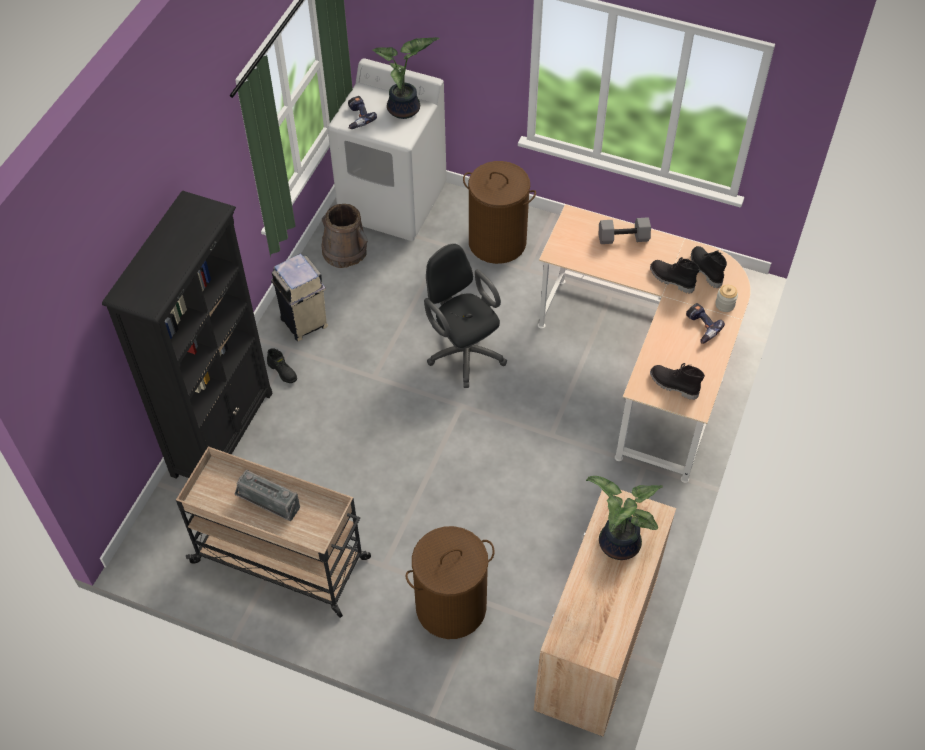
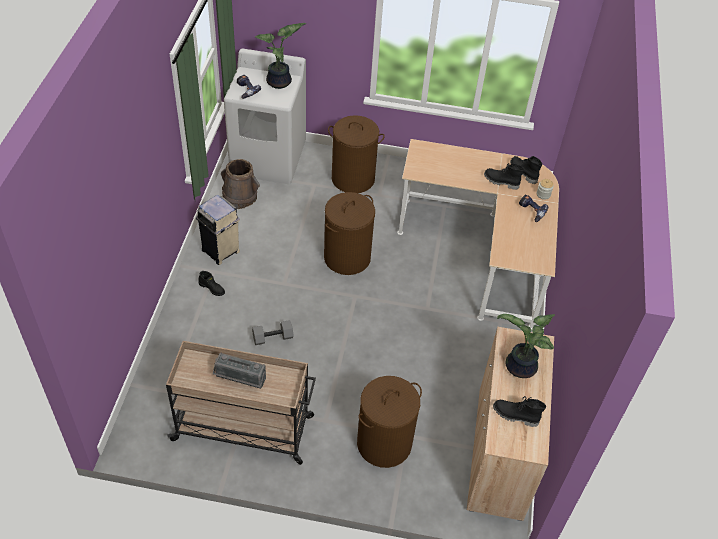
camera: 15 degrees left, 5 degrees down
(223, 433) = (175, 339): black bookcase -> none
(463, 351) = (347, 257): black office chair -> brown laundry basket
(623, 237) = (459, 157): grey dumbbell -> grey dumbbell (273, 337)
(673, 385) = (523, 253): black boot -> black boot (515, 416)

